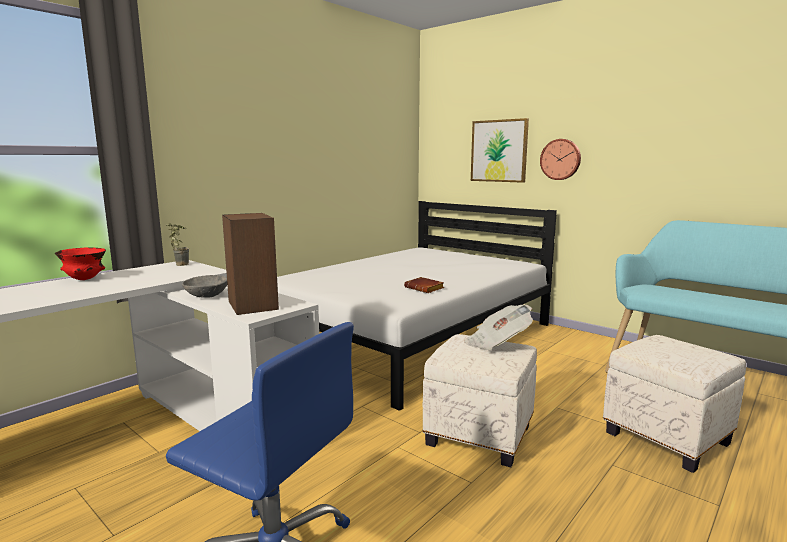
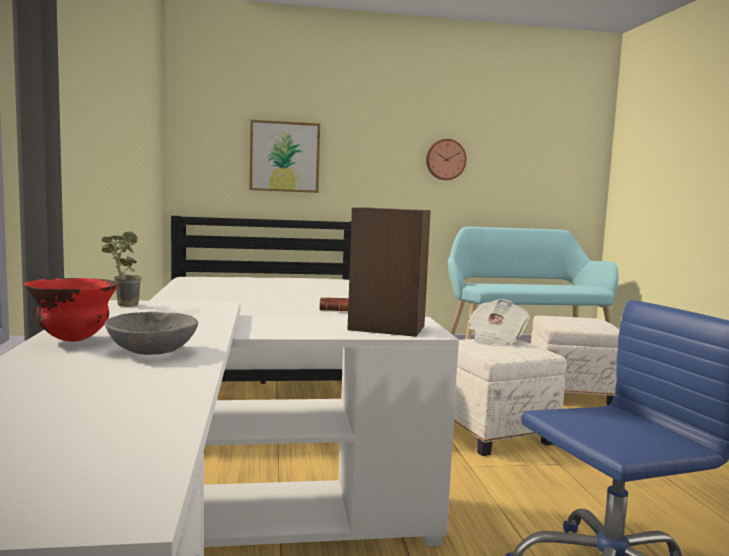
camera: 50 degrees left, 5 degrees down
(207, 295) = (297, 331): grey bowl -> grey bowl (151, 352)
(561, 159) = (357, 169): wall clock -> wall clock (445, 159)

